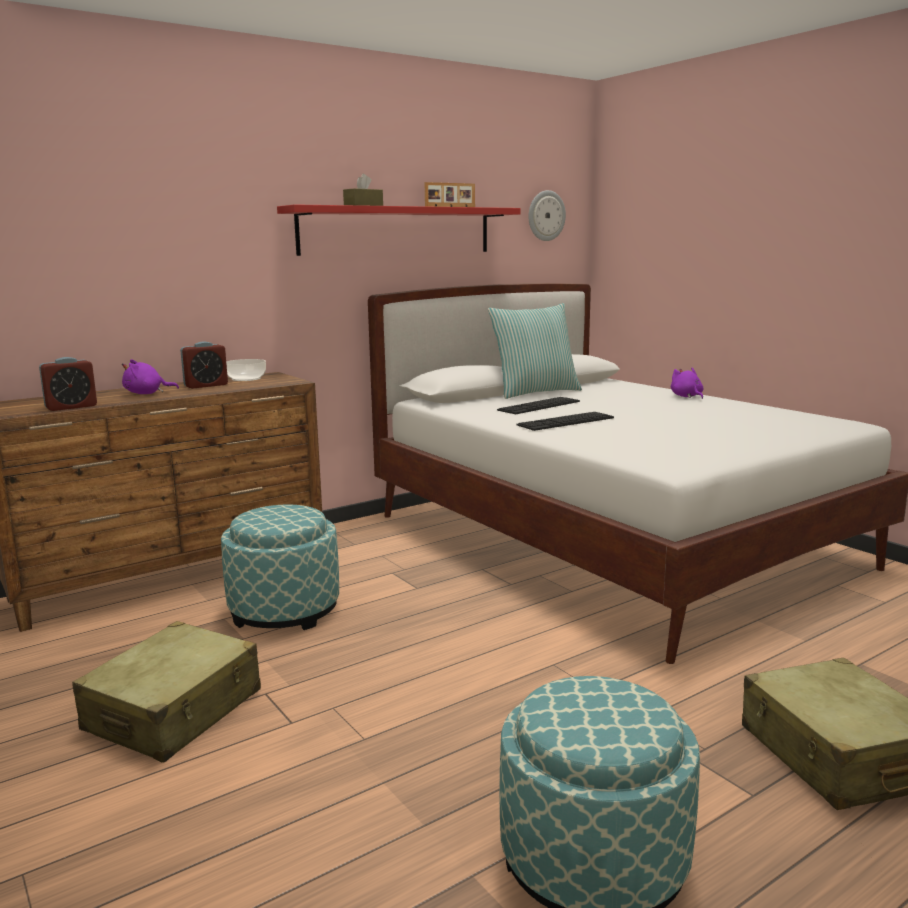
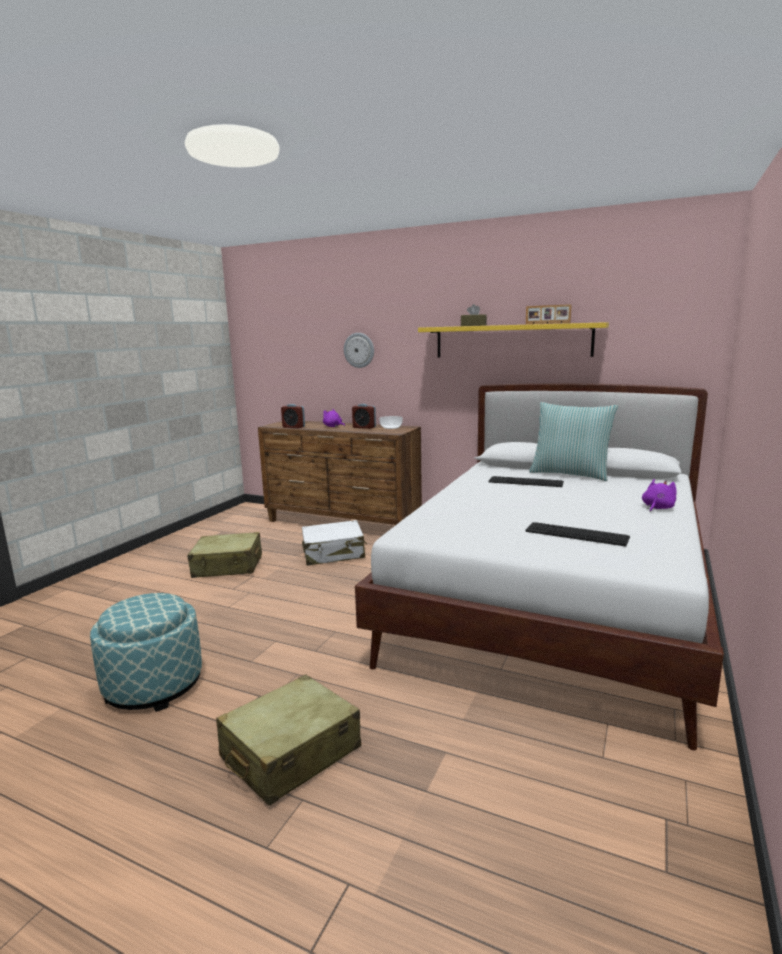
camera: 60 degrees right, 0 degrees up
(284, 610) = (333, 553): ottoman -> white suitcase
(397, 230) = (511, 341): red shelf -> yellow shelf
(546, 215) = (666, 326): wall clock -> wall clock (359, 350)
(566, 421) = (485, 494): keyboard -> keyboard (576, 534)

